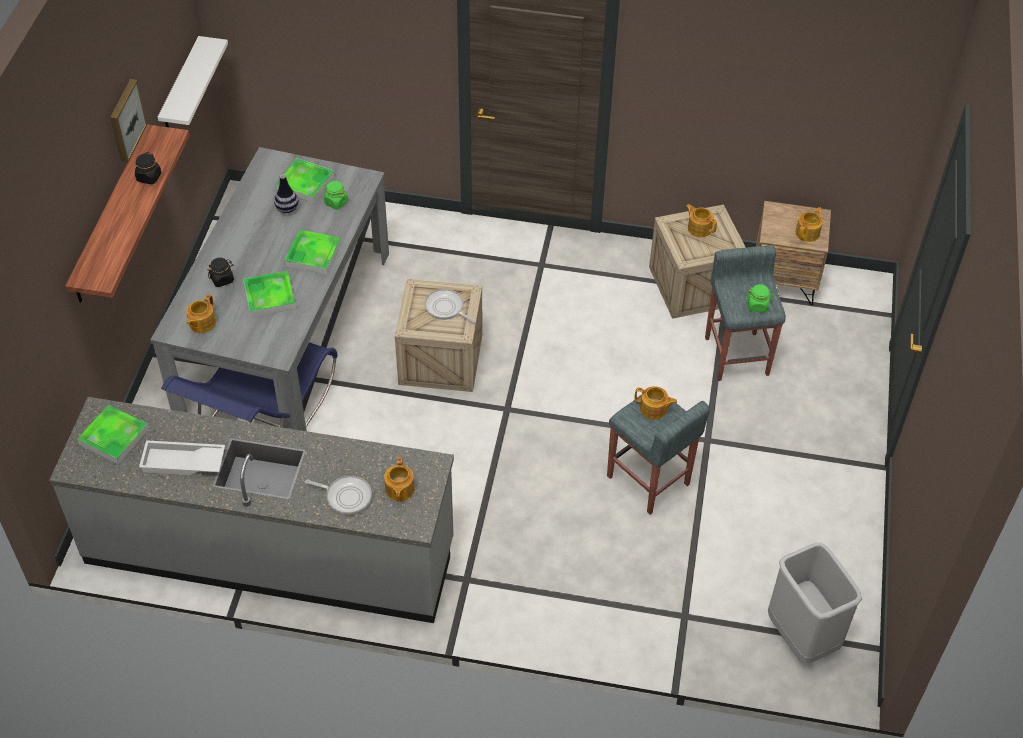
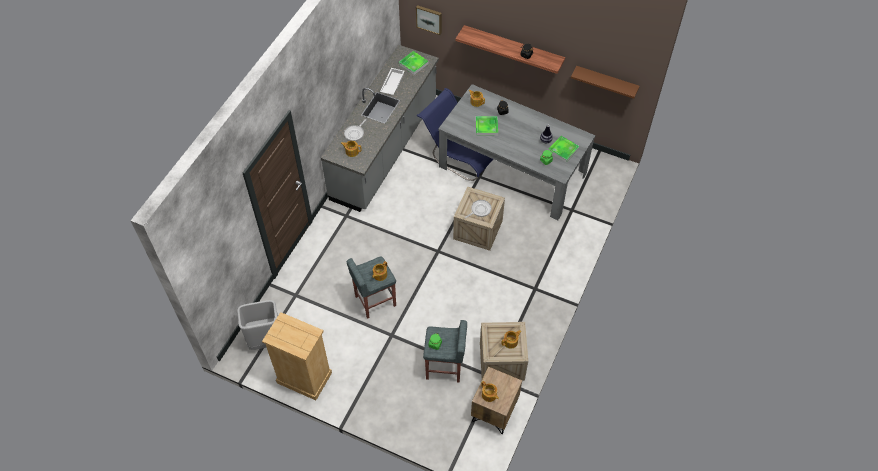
camera: 105 degrees right, 5 degrees up
(125, 120) = (548, 36): picture -> picture (429, 19)
(181, 89) = (606, 82): white shelf -> brown shelf
(313, 254) = (510, 146): tray -> none
(847, 550) = (304, 378): none -> beige dresser

